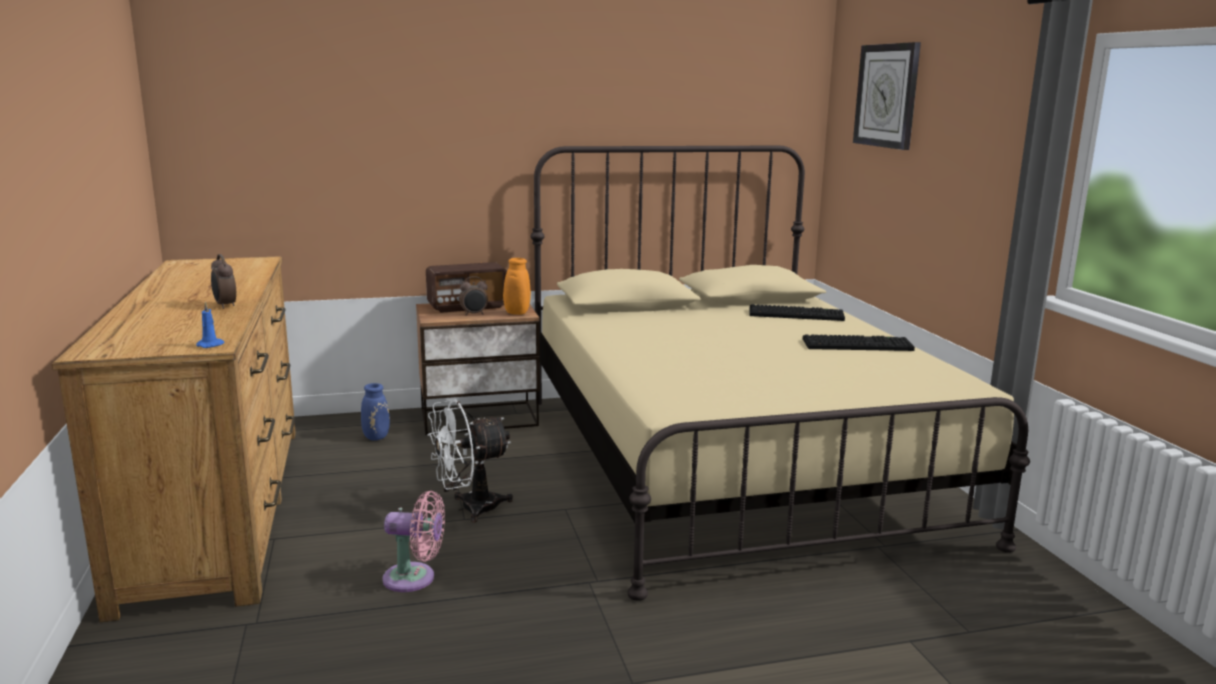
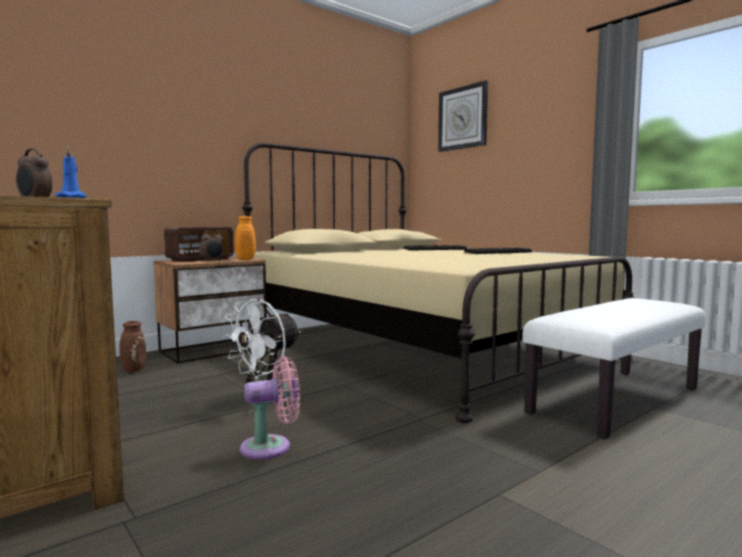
camera: 25 degrees left, 10 degrees down
(377, 437) = (134, 370): blue vase -> brown vase
(872, 615) = (615, 400): none -> white bench

